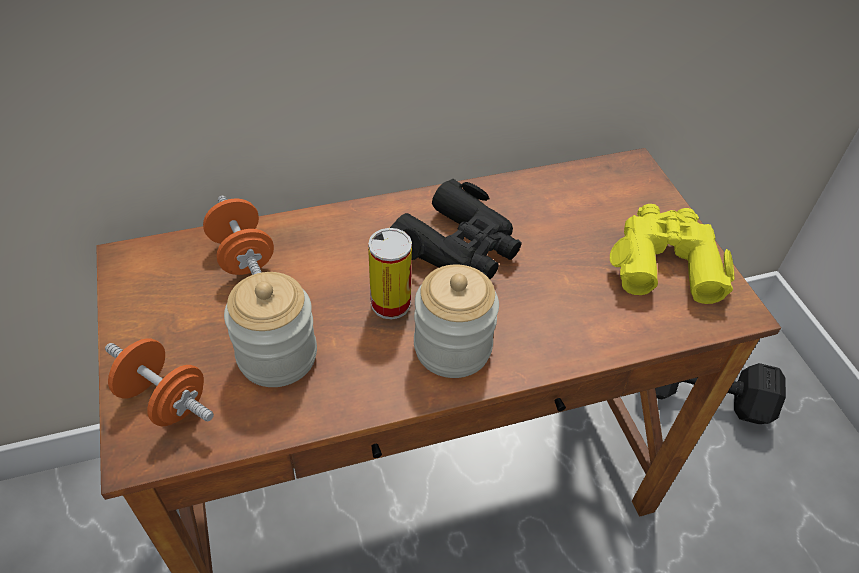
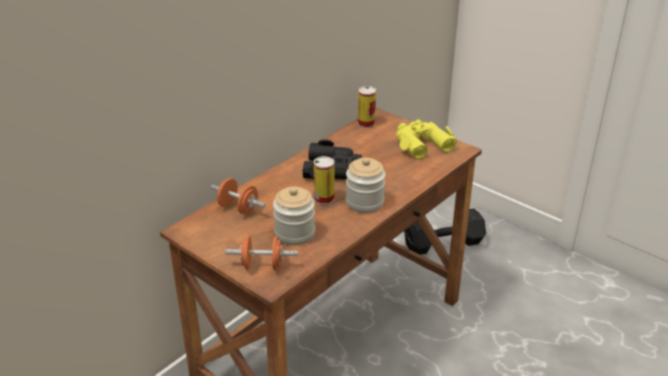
camera: 30 degrees left, 15 degrees down
(598, 174) = (366, 124): none -> can

